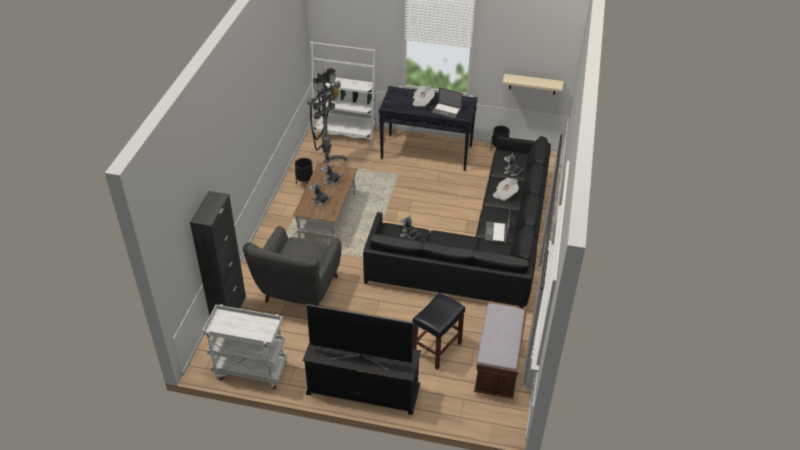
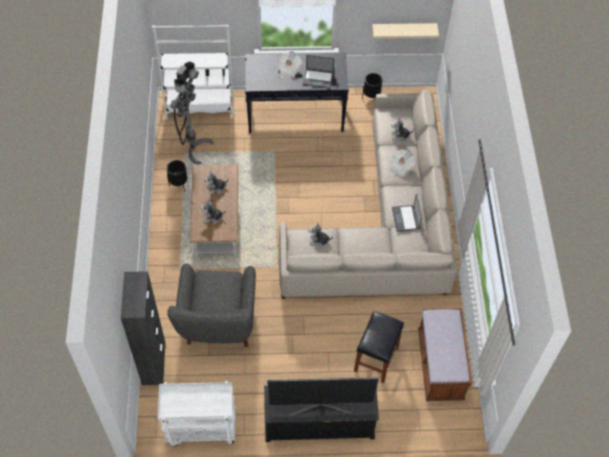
camera: 15 degrees left, 15 degrees up
(480, 245) = (385, 225): black sofa -> beige sofa

